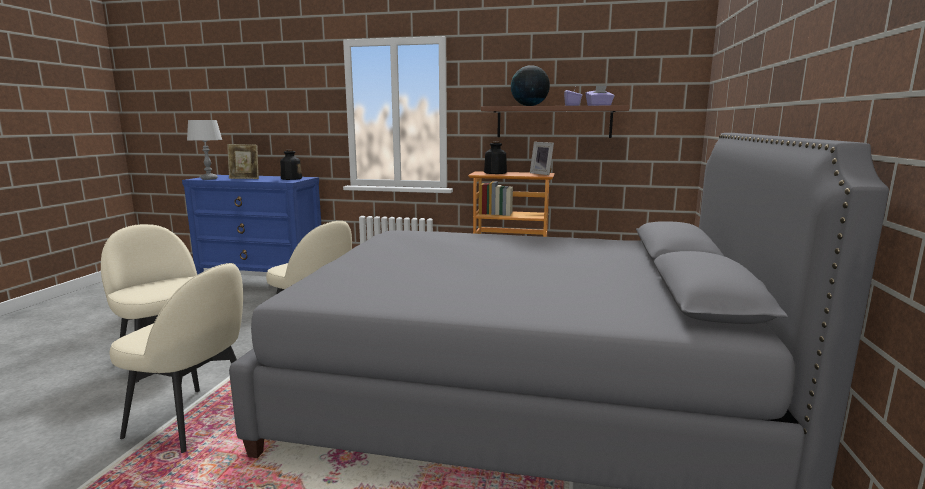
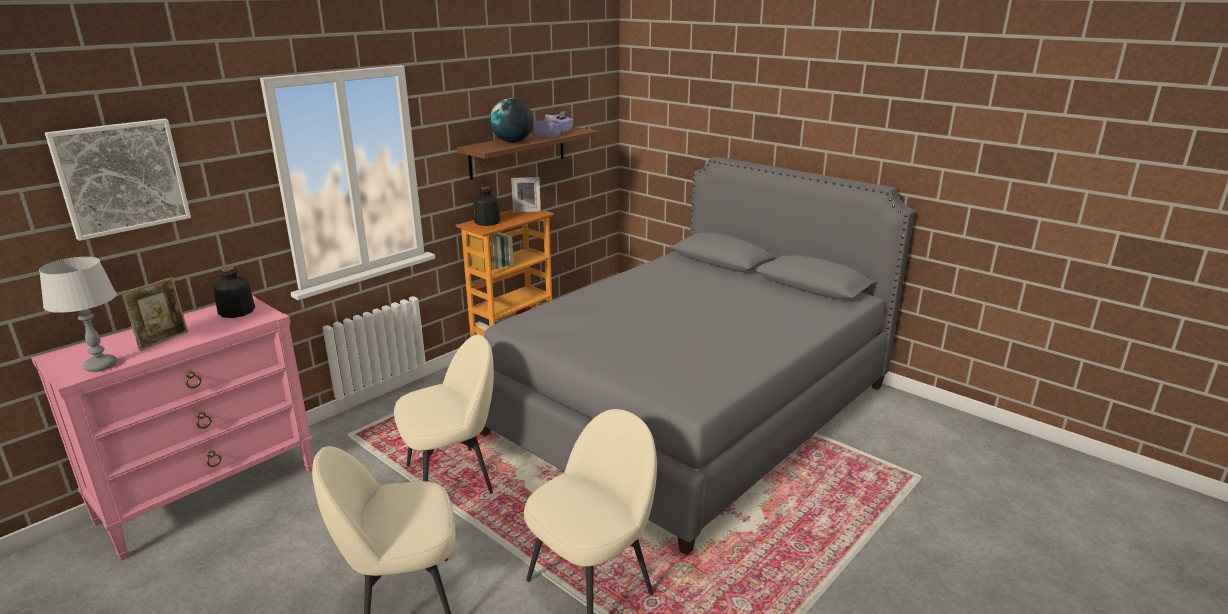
camera: 60 degrees left, 10 degrees up
(263, 285) = (210, 494): blue dresser -> pink dresser
(266, 90) = (121, 177): none -> picture

